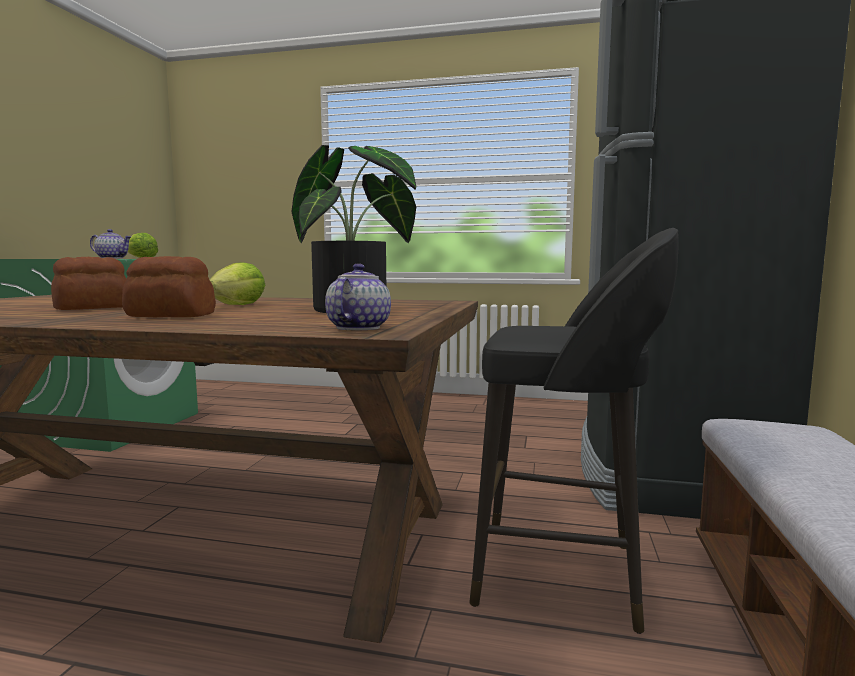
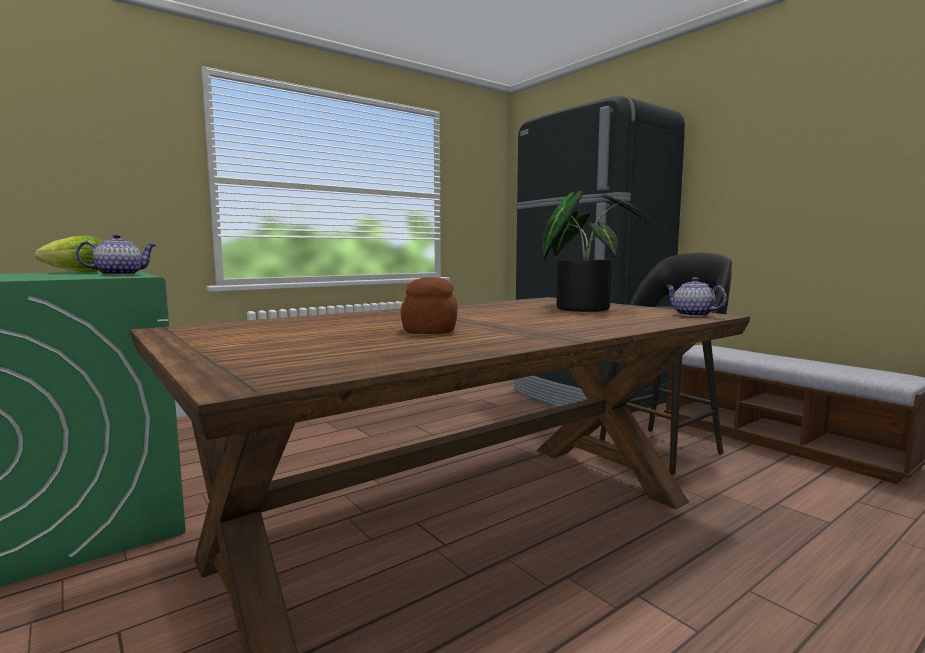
camera: 50 degrees left, 0 degrees up
(171, 315) = (556, 324): bread -> none
(238, 305) = (493, 314): lettuce -> none

